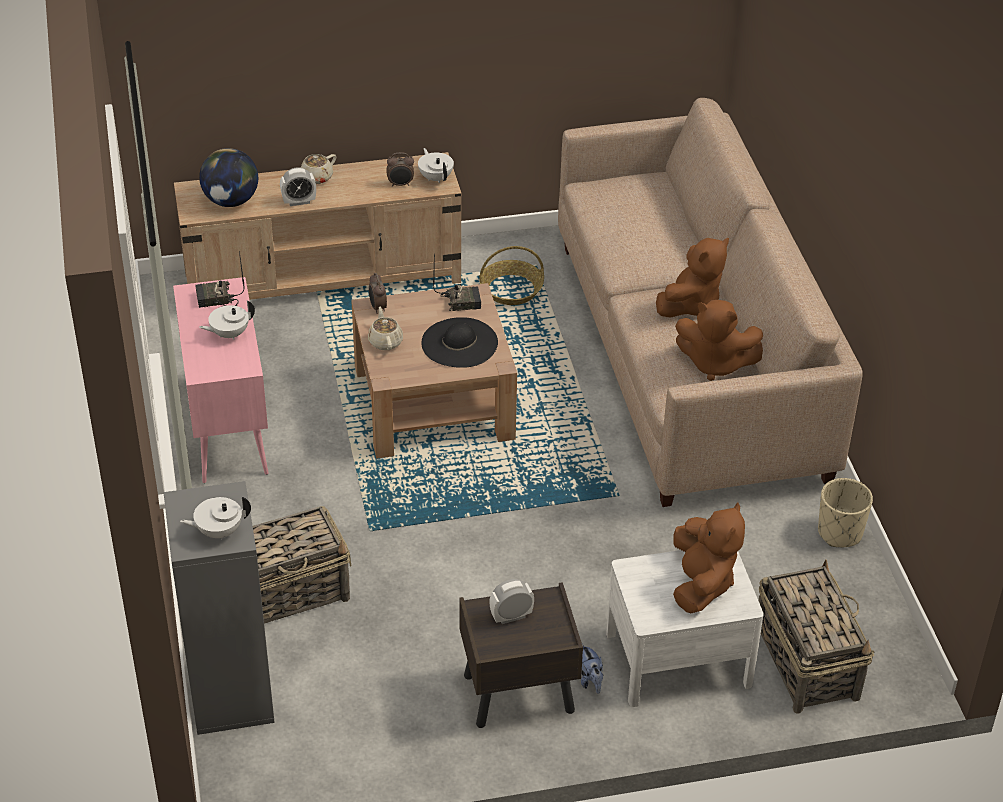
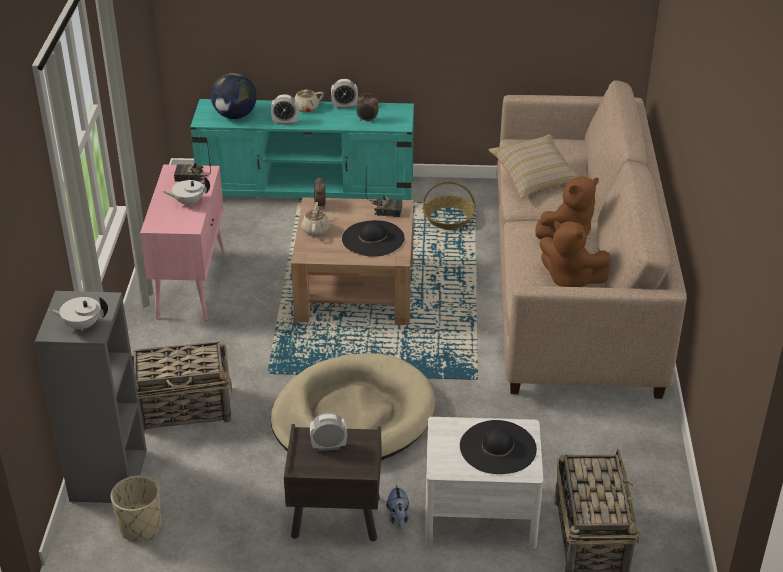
camera: 15 degrees right, 5 degrees down
(324, 278) = (308, 191): beige tv stand -> turquoise tv stand
(364, 168) = (344, 106): none -> alarm clock
(436, 177) = (396, 119): white teapot -> none
(492, 567) = (353, 416): none -> beige dog bed
(628, 235) = (534, 178): none -> beige pillow
(701, 584) = (498, 447): brown plush toy -> black hat
(840, 533) = (655, 438): beige planter -> beige planter (140, 527)

